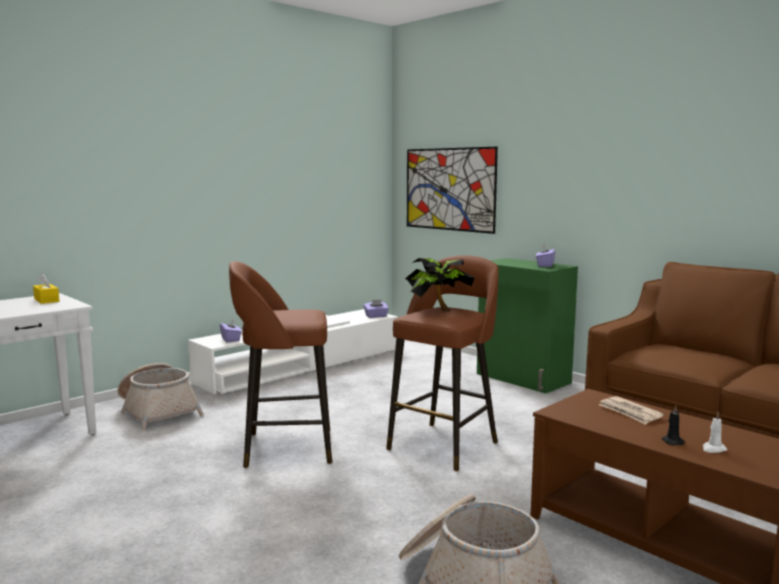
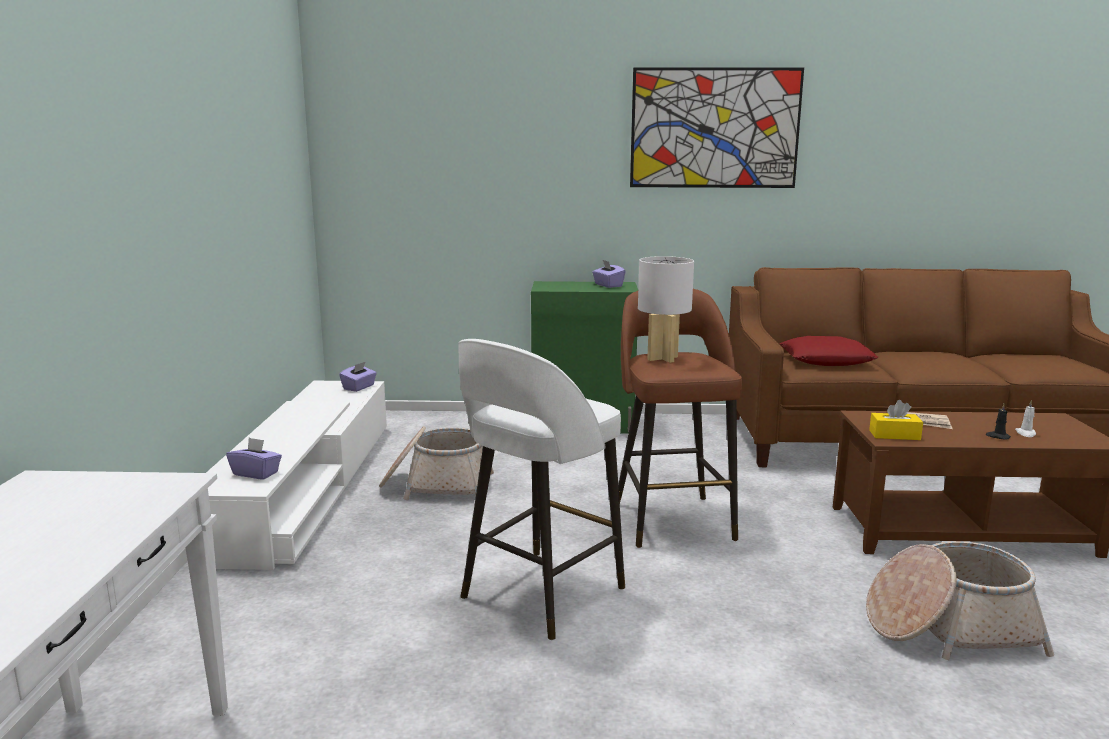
camera: 45 degrees left, 5 degrees up
(46, 300) = (68, 490): yellow tissue box -> yellow tissue box (894, 435)
(158, 411) = (246, 630): basket -> basket (436, 485)
(285, 448) = (539, 595): brown stool -> white stool
(437, 310) = (662, 358): potted plant -> white table lamp
(449, 189) = (427, 195): picture -> picture (715, 128)
(679, 355) = (826, 360): none -> red pillow

